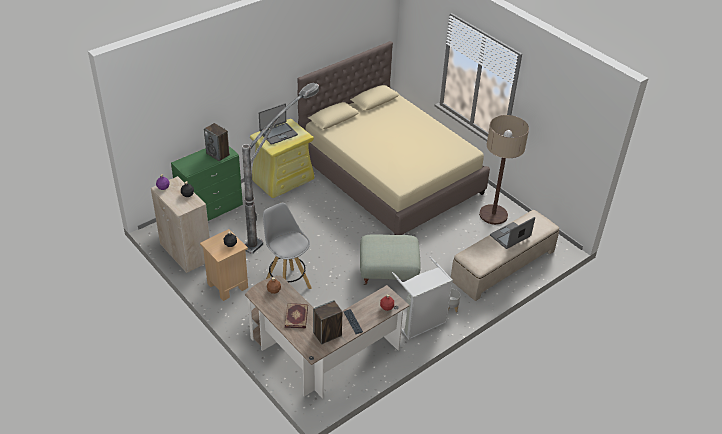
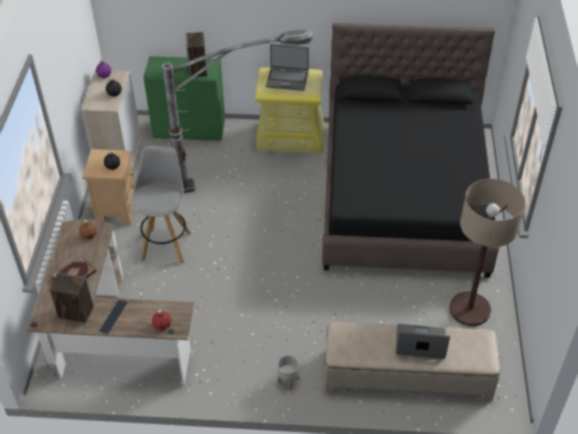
camera: 45 degrees right, 5 degrees up
(388, 273) = (272, 298): grey ottoman -> none
(390, 176) = (404, 195): beige bed -> black bed
(420, 323) = (239, 373): grey laundry basket -> none

